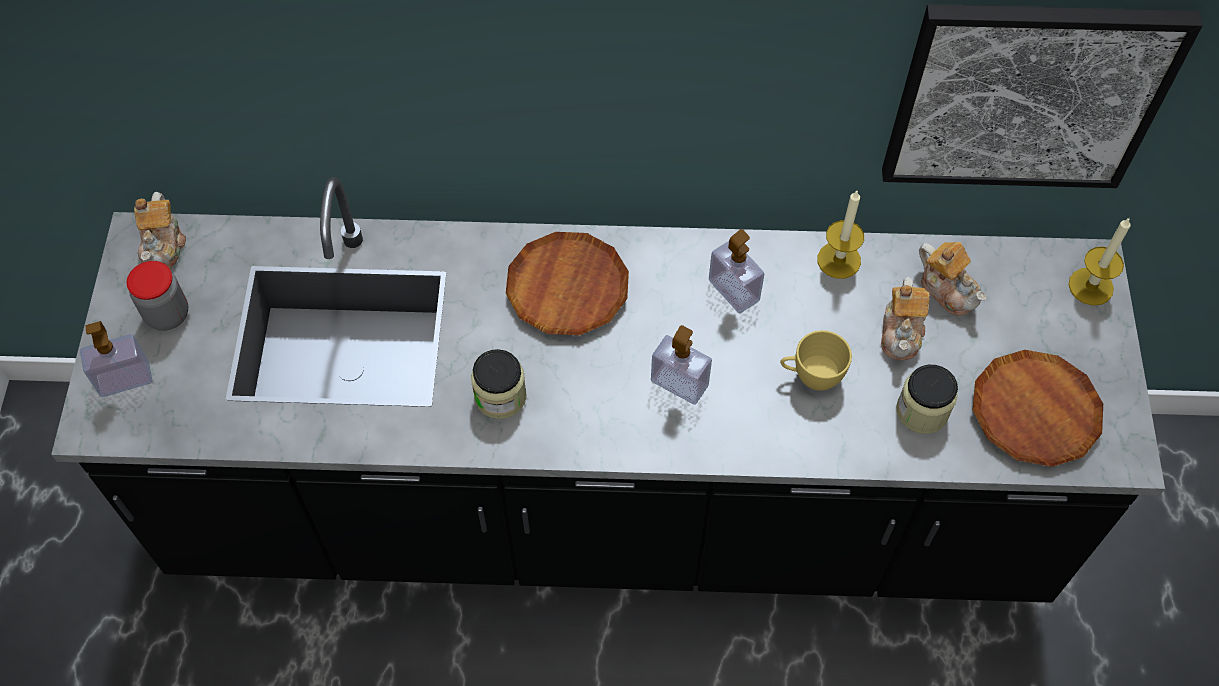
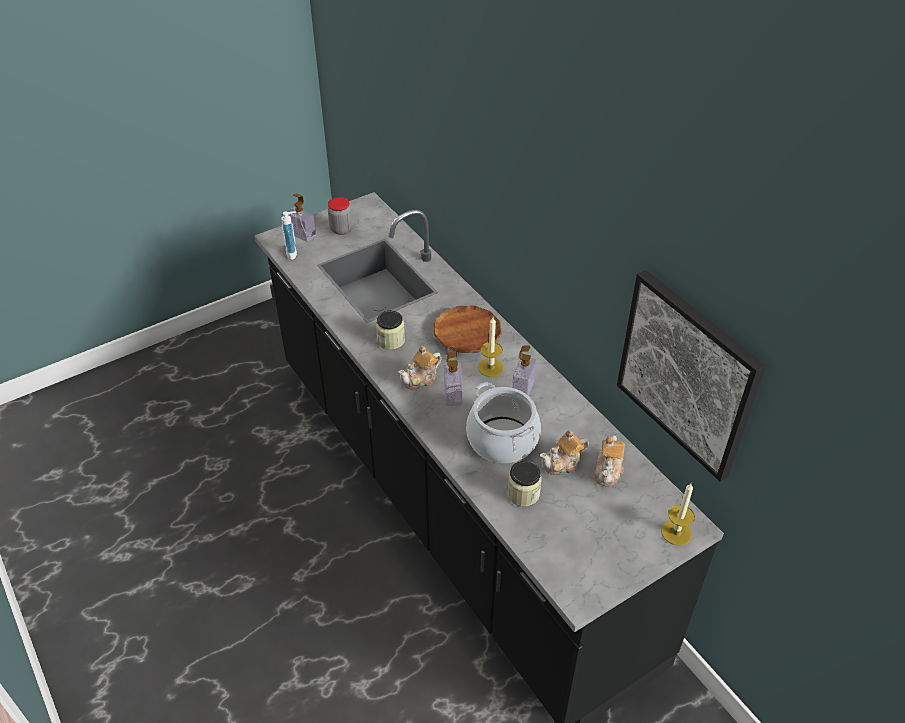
camera: 55 degrees right, 15 degrees down
(162, 418) = (294, 253): none -> soap dispenser
(164, 246) = (371, 212): teapot -> teapot (421, 379)
(811, 376) = (502, 440): yellow cup -> cooking pot
(839, 260) = (581, 419): candle -> candle (490, 367)
(1034, 412) = (568, 542): brown plate -> none

